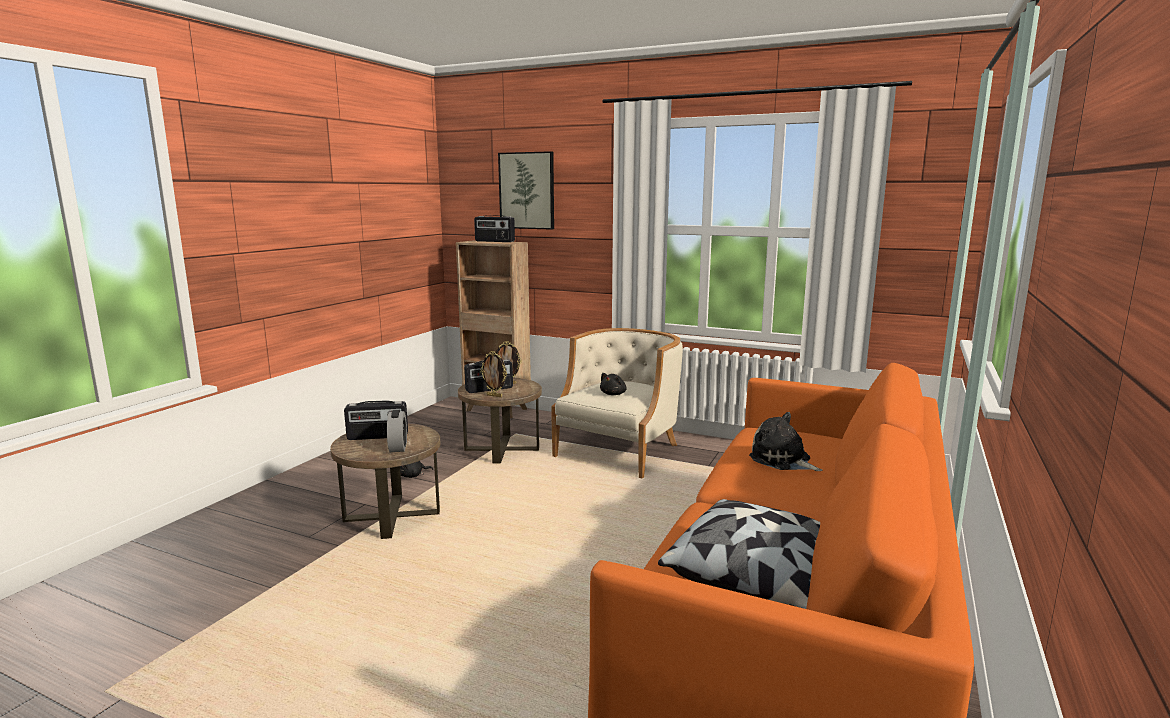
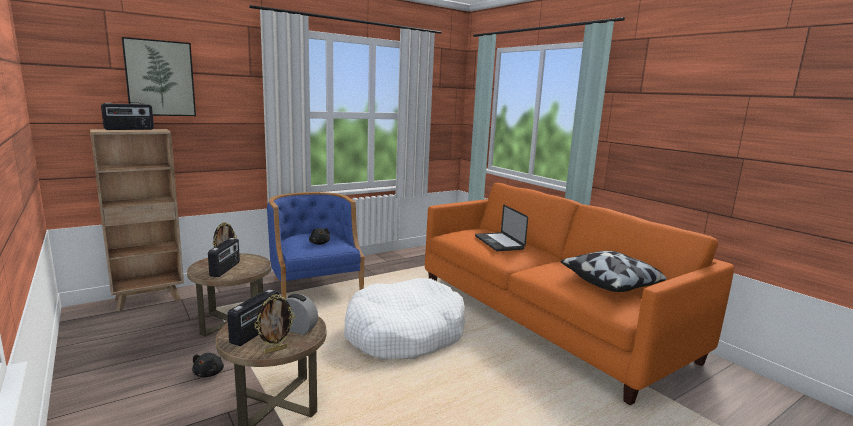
camera: 60 degrees left, 0 degrees up
(494, 396) = (245, 271): picture frame -> picture frame (275, 350)
(587, 530) = (404, 333): none -> white dog bed
(621, 450) = (314, 287): beige armchair -> blue armchair
(782, 460) = (499, 243): plush toy -> laptop

